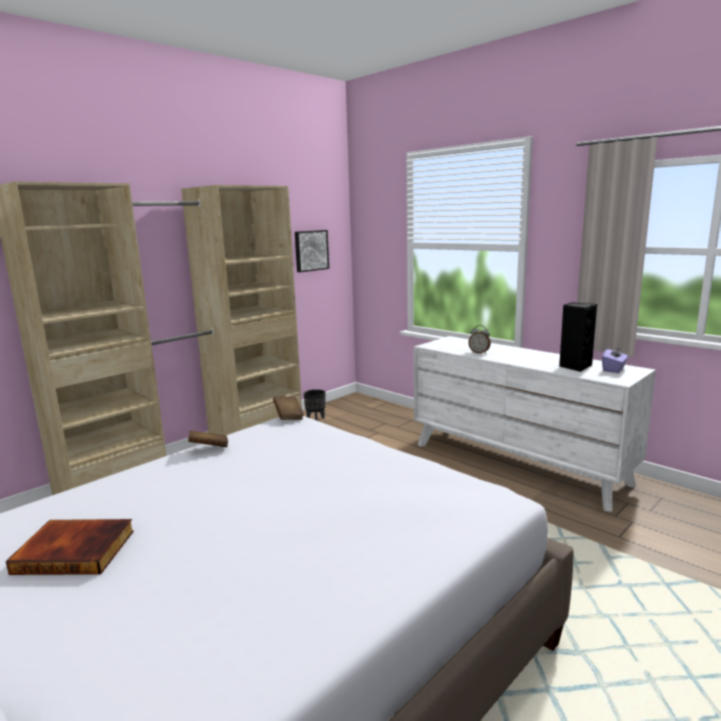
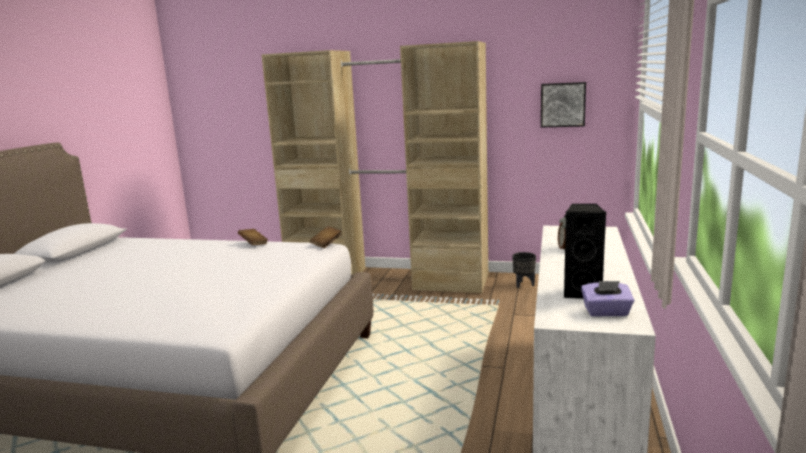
camera: 60 degrees right, 0 degrees up
(76, 550) = (123, 259): book -> none

